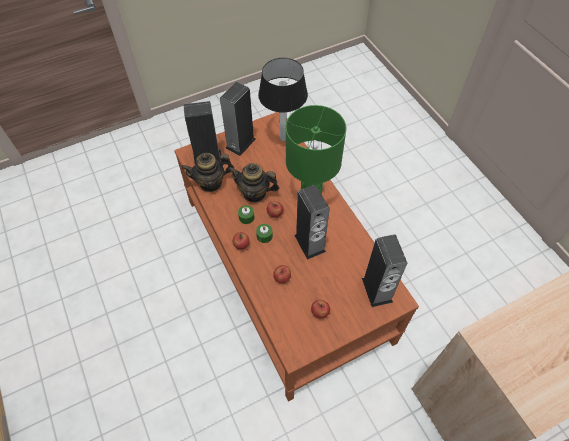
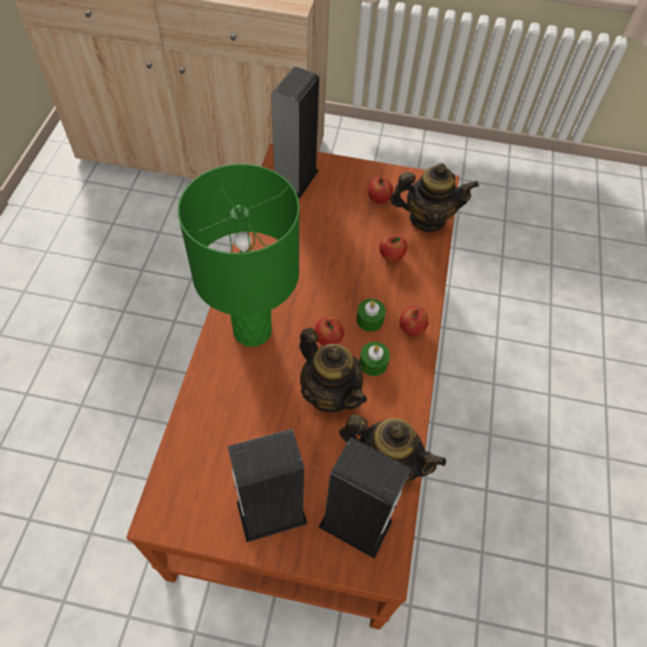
camera: 145 degrees left, 0 degrees up
(282, 319) = (427, 218): none -> teapot
(283, 138) = (191, 463): table lamp -> none
(310, 243) = (319, 271): speaker -> none

